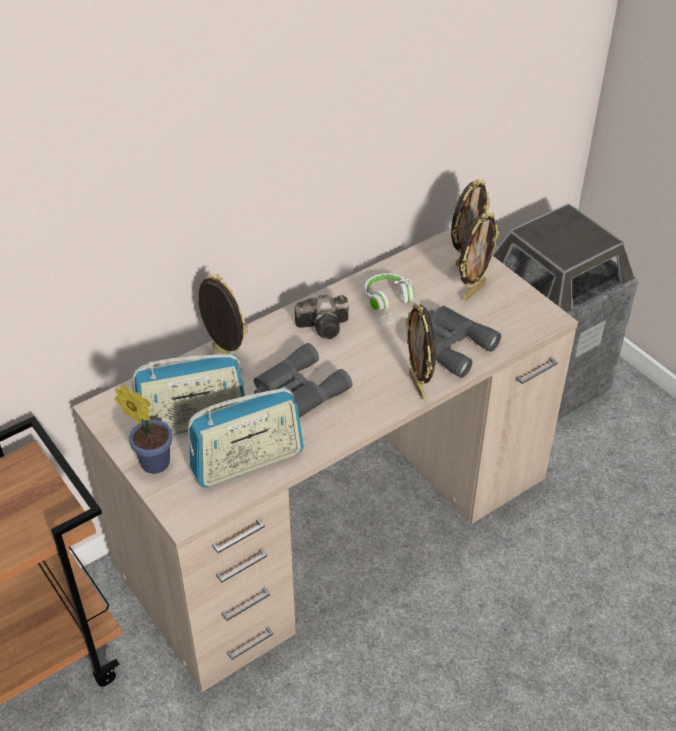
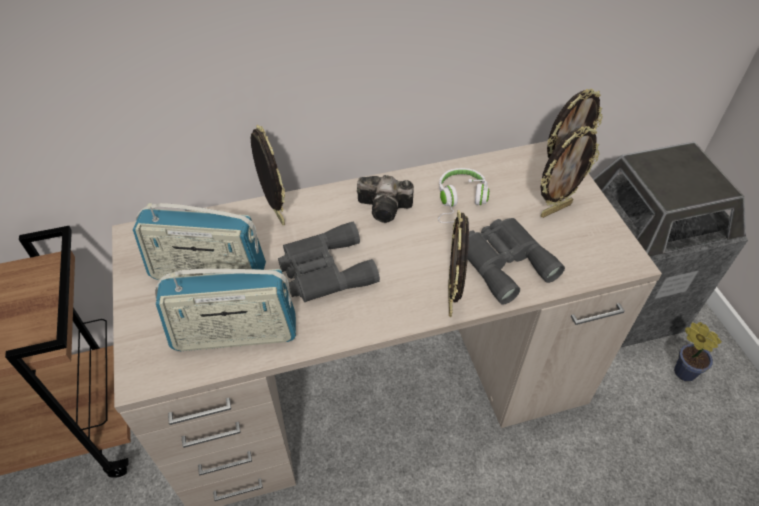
camera: 20 degrees right, 5 degrees up
(152, 461) = (146, 305): potted plant -> potted plant (682, 370)

